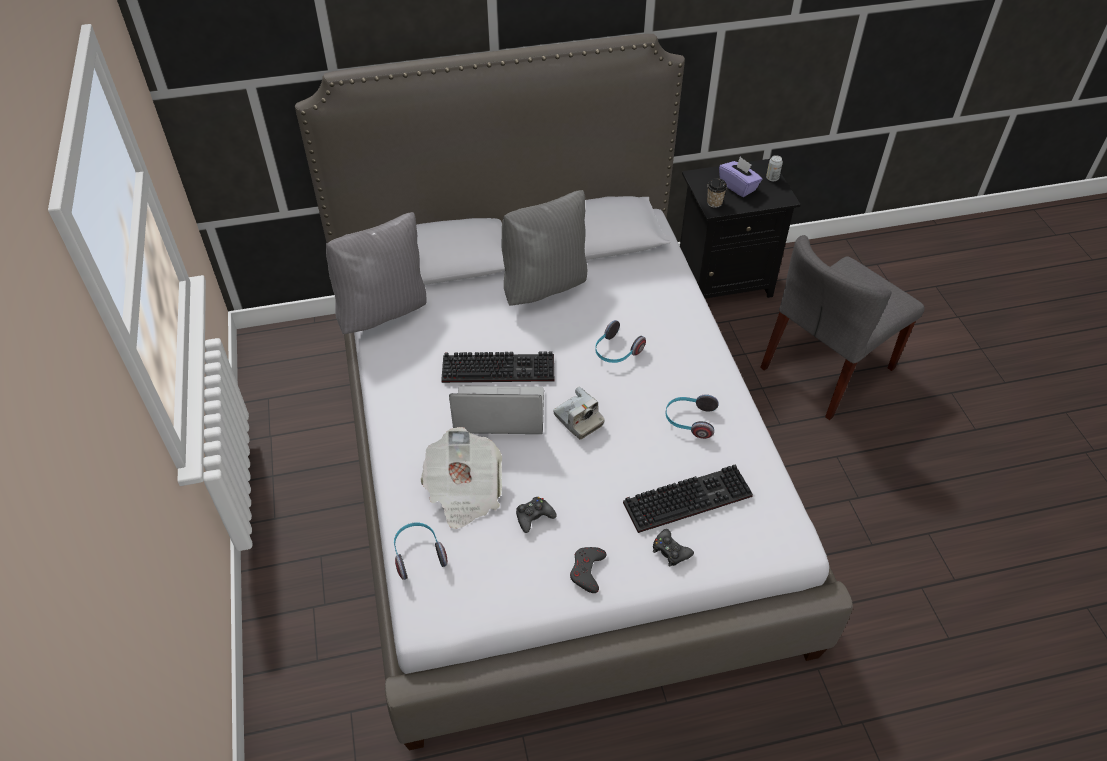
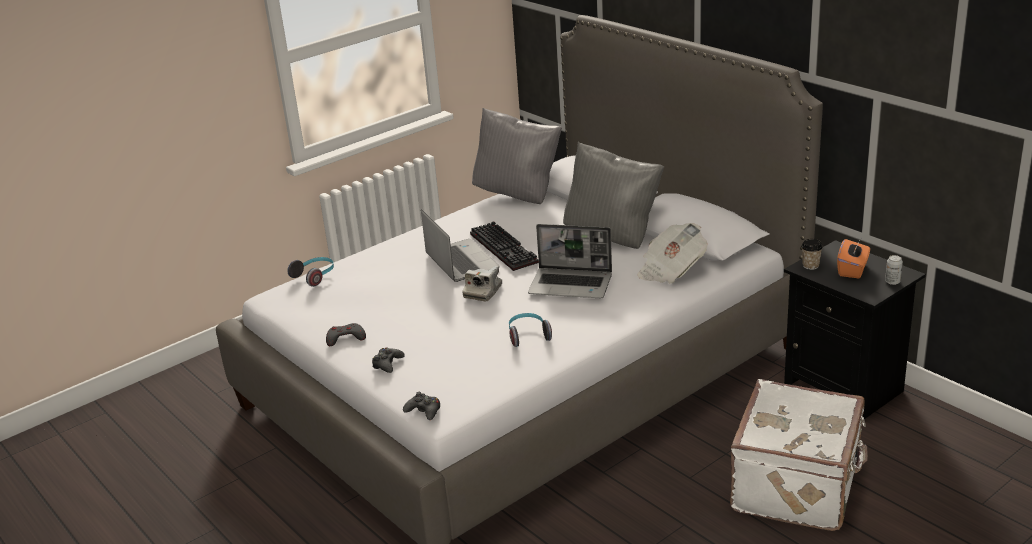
camera: 65 degrees right, 20 degrees down
(464, 492) = (377, 272): newspaper -> newspaper (670, 270)
(534, 517) = (376, 303): black game controller -> black game controller (424, 411)
(616, 352) = (571, 284): headphones -> laptop
(688, 497) = (446, 357): keyboard -> none
(738, 186) = (852, 270): purple tissue box -> orange tissue box
(827, 369) = (798, 486): grey chair -> white suitcase

